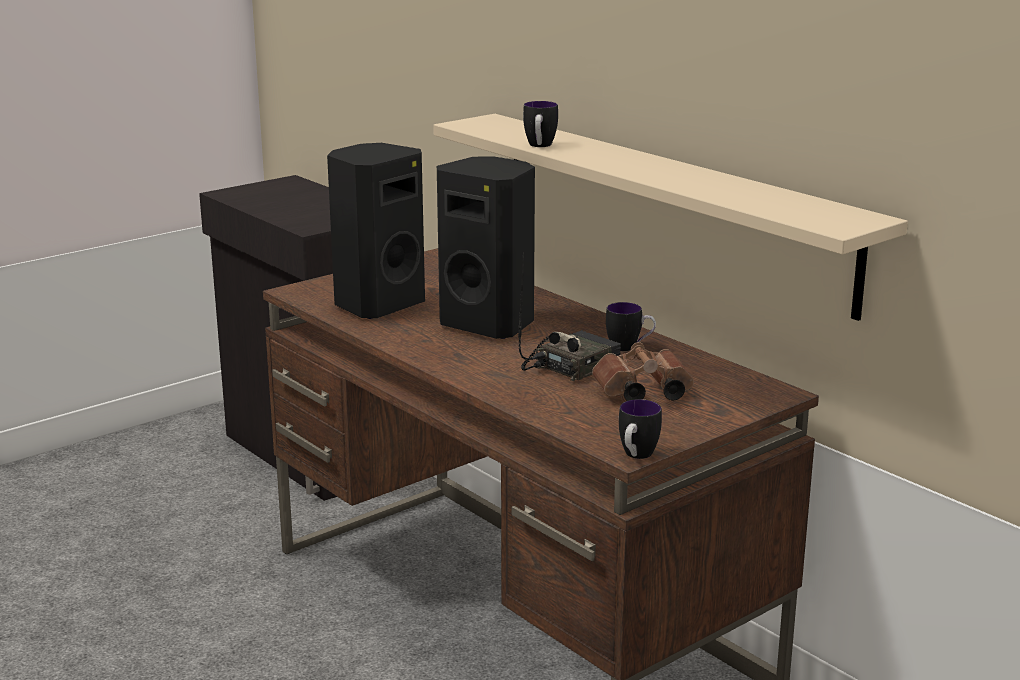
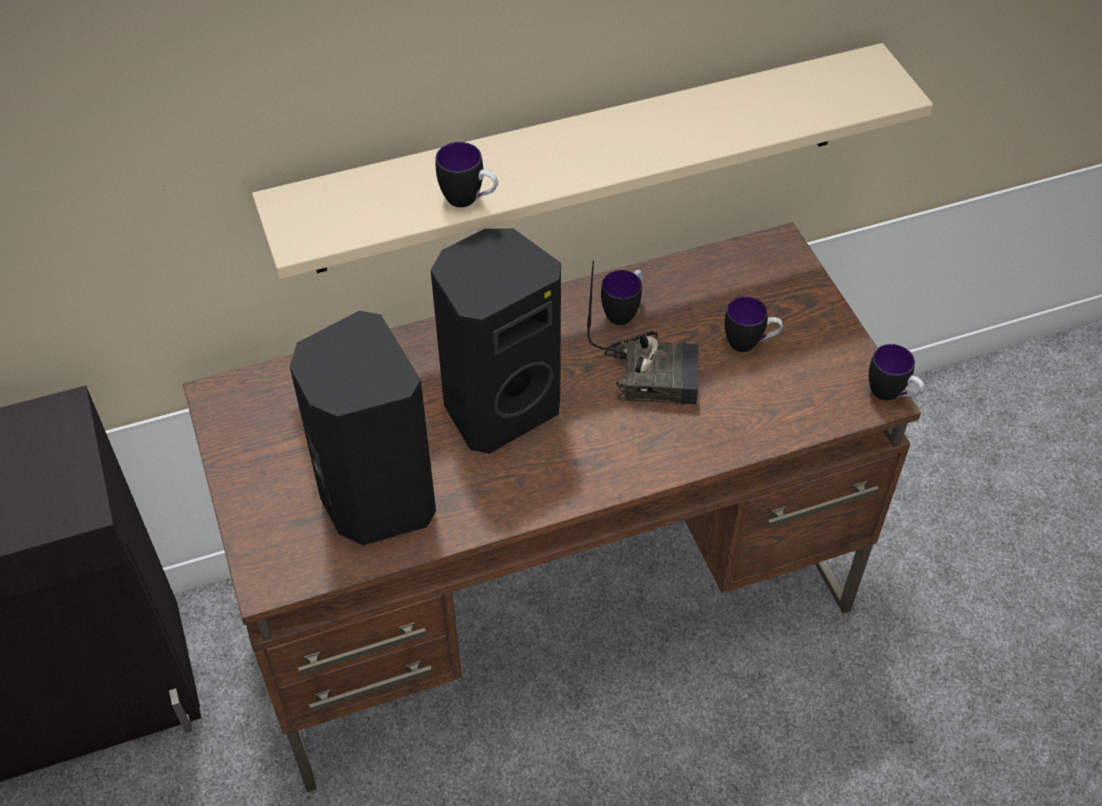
camera: 70 degrees left, 30 degrees up
(570, 366) = (653, 374): radio -> radio turned 120 degrees clockwise
(641, 394) = (750, 344): brown binoculars -> mug

